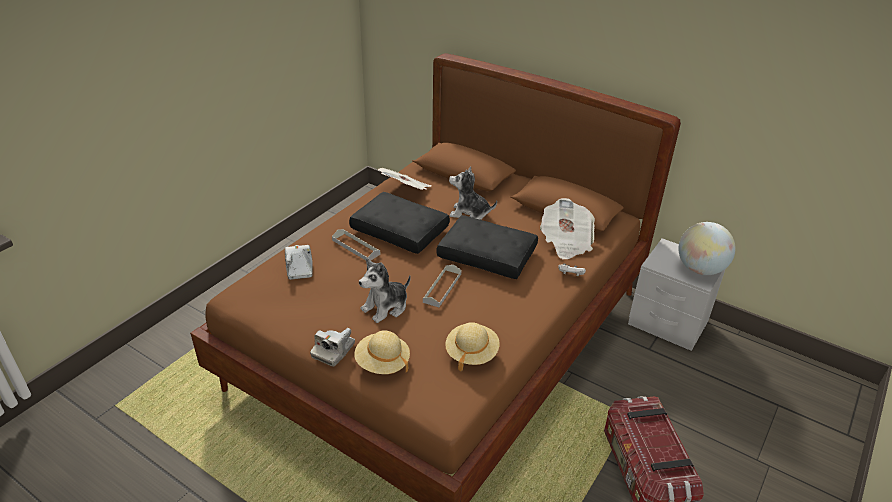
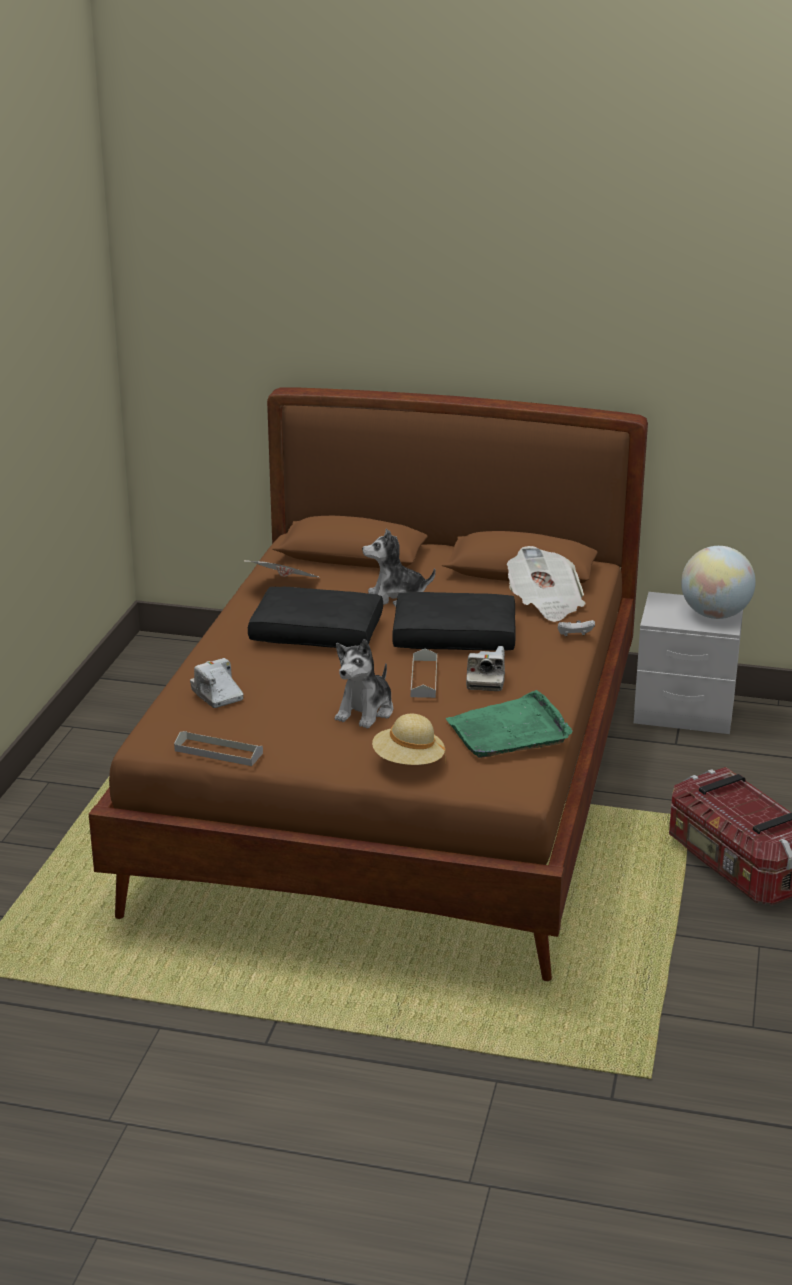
camera: 20 degrees left, 10 degrees down
(333, 351) = (336, 765): camera -> camera (485, 680)
(356, 247) = (273, 660): grey tray -> grey tray (218, 752)
(471, 353) = (509, 731): beige hat -> green tray

